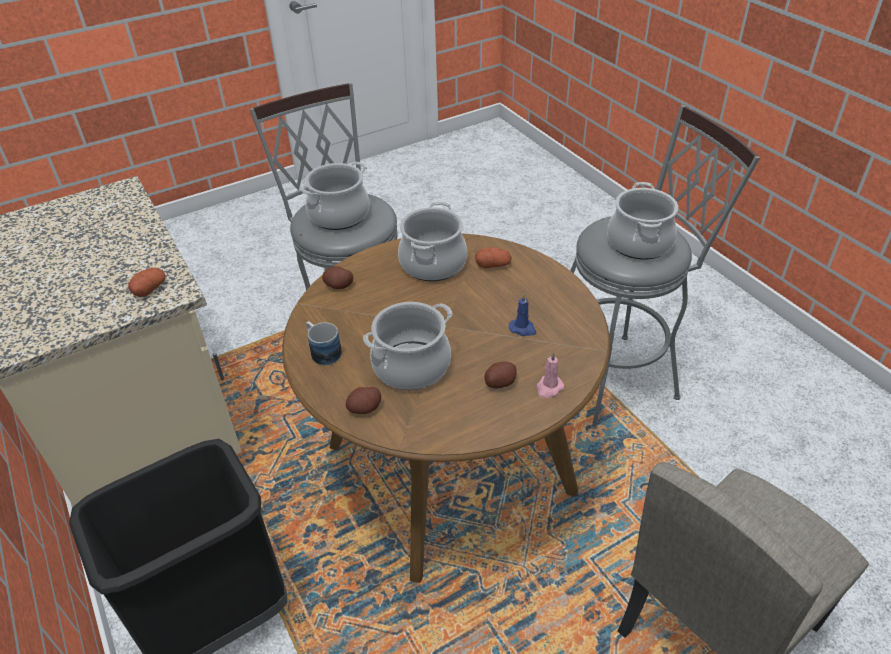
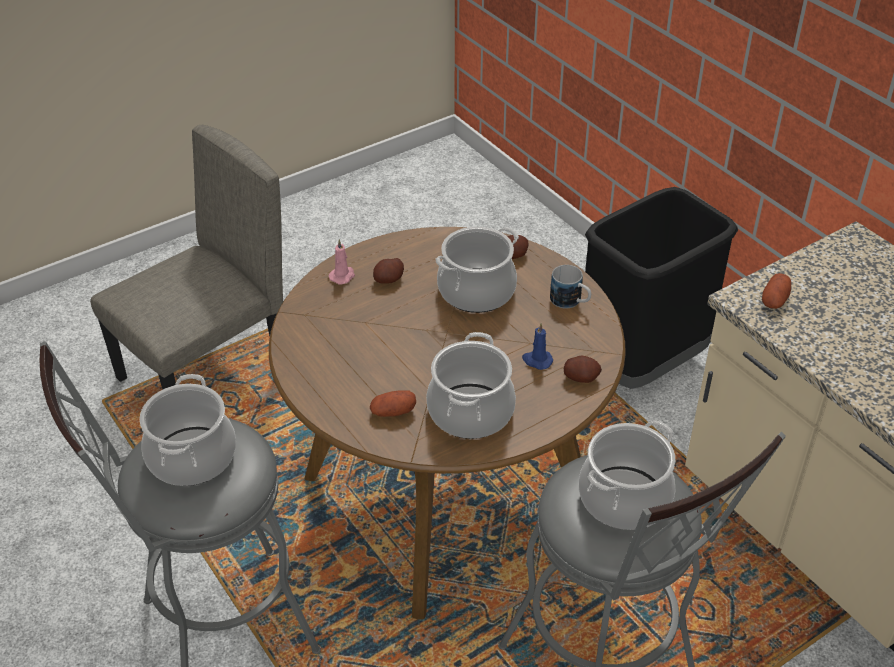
camera: 175 degrees right, 0 degrees up
(523, 329) = (362, 331): blue candle -> blue candle (537, 360)

